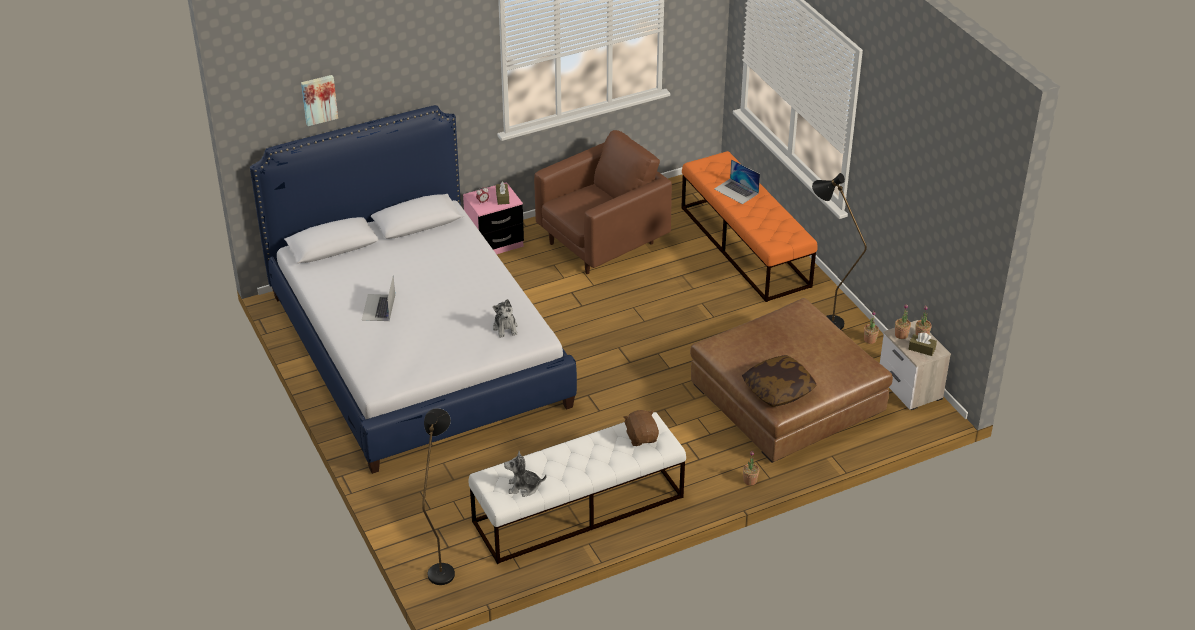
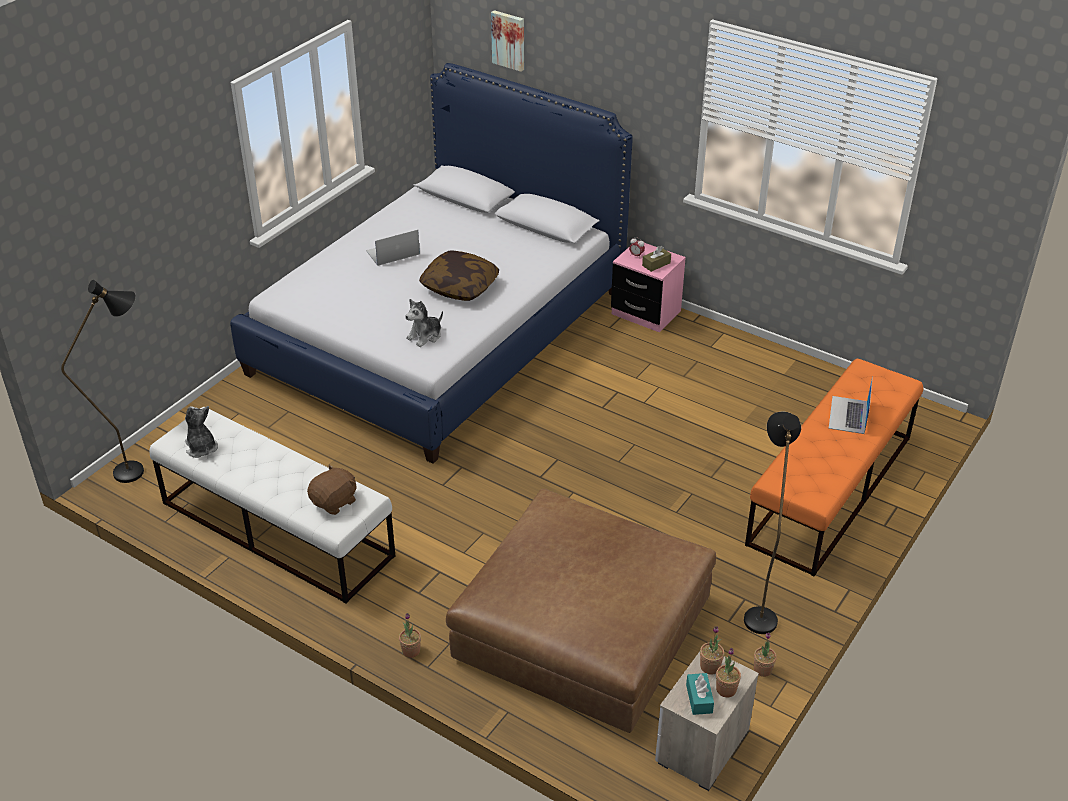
camera: 60 degrees right, 0 degrees up
(602, 243) = (719, 381): brown armchair -> none
(778, 390) = (508, 587): pillow -> pillow (460, 286)
(922, 349) = (699, 699): brown tissue box -> turquoise tissue box

